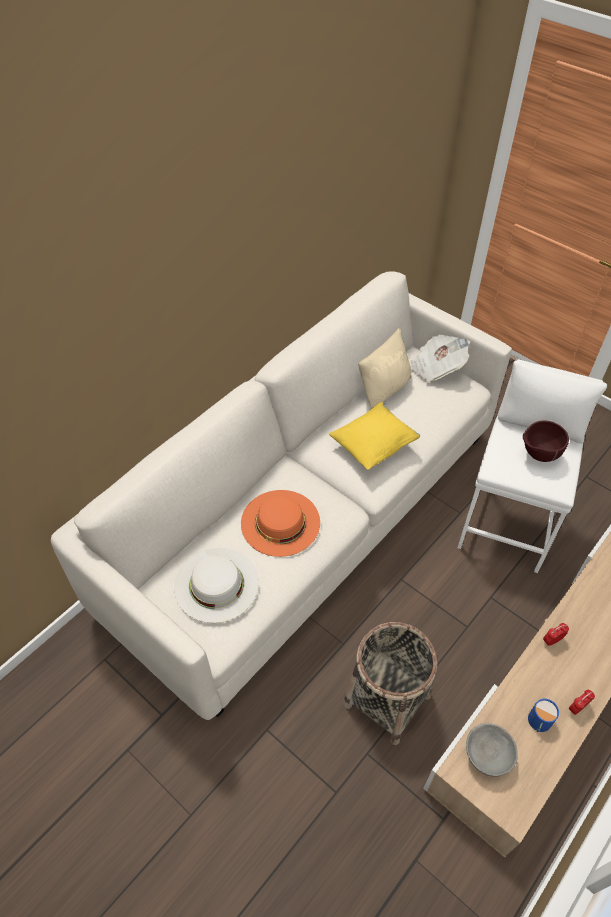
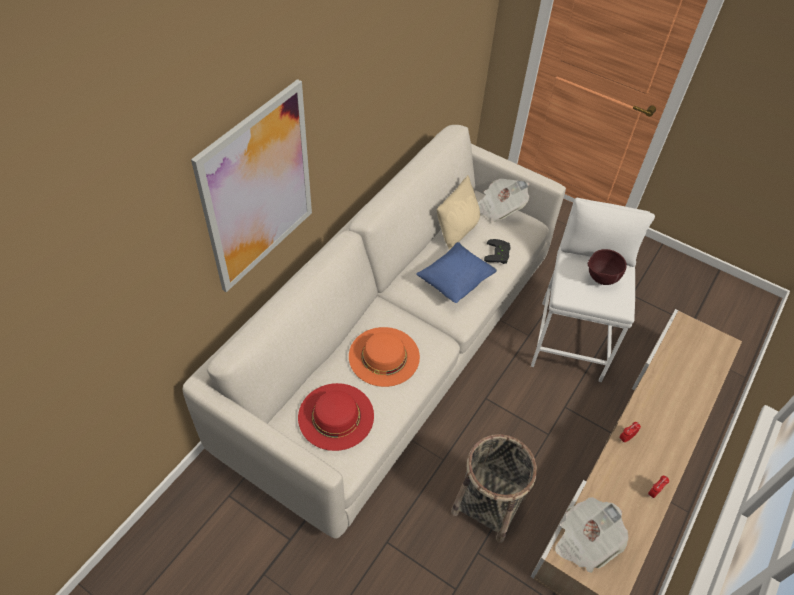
camera: 10 degrees left, 0 degrees up
(141, 326) = (258, 189): none -> picture
(216, 584) = (336, 416): white hat -> red hat
(373, 446) = (455, 282): yellow pillow -> blue pillow
(428, 419) = (499, 254): none -> black game controller
(486, 756) = (585, 541): grey bowl -> newspaper
(538, 722) = (624, 508): blue mug -> none

